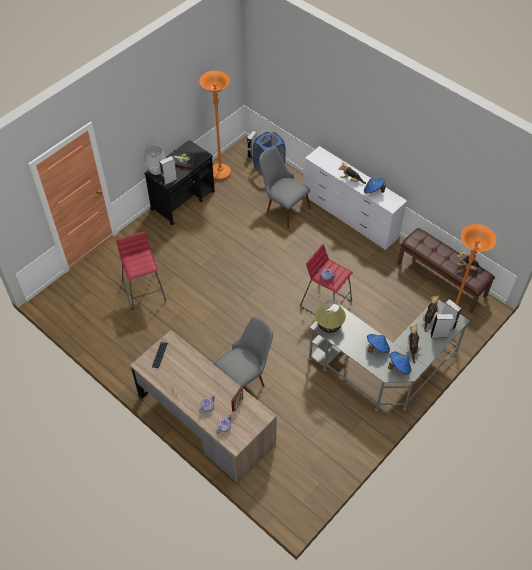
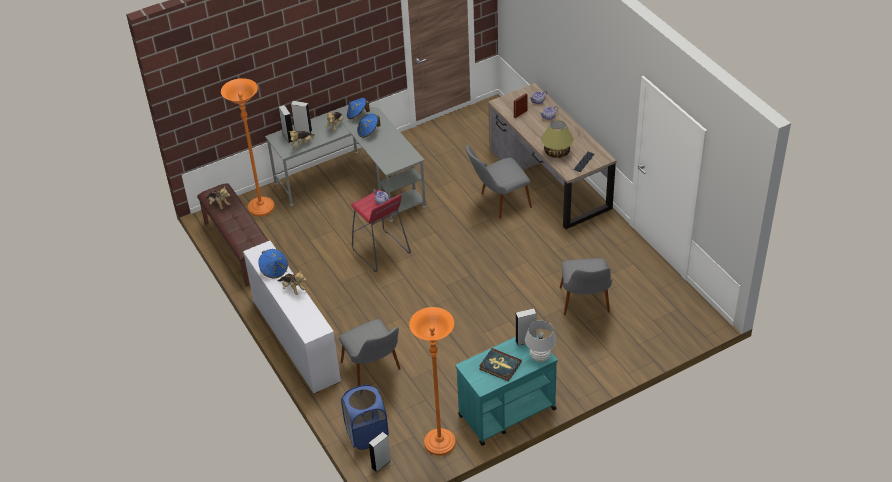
camera: 160 degrees left, 10 degrees down
(144, 291) = (585, 306): red stool -> grey chair
(183, 200) = (506, 412): black cart -> turquoise cart
(329, 325) = (404, 157): table lamp -> table lamp (557, 152)

